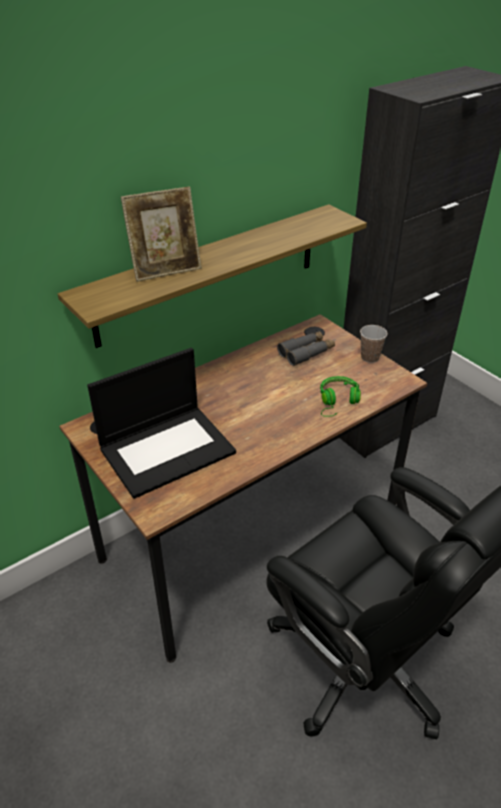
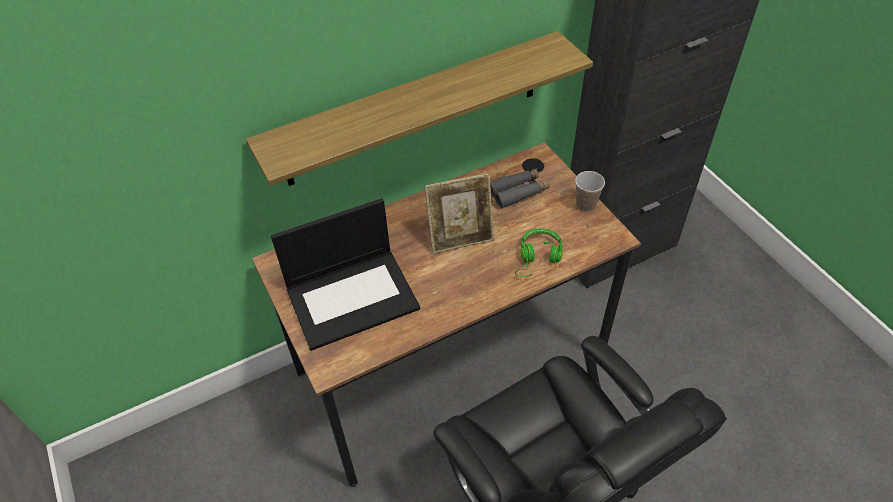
camera: 10 degrees right, 10 degrees up
(166, 269) = (360, 115): picture frame -> picture frame (460, 238)

